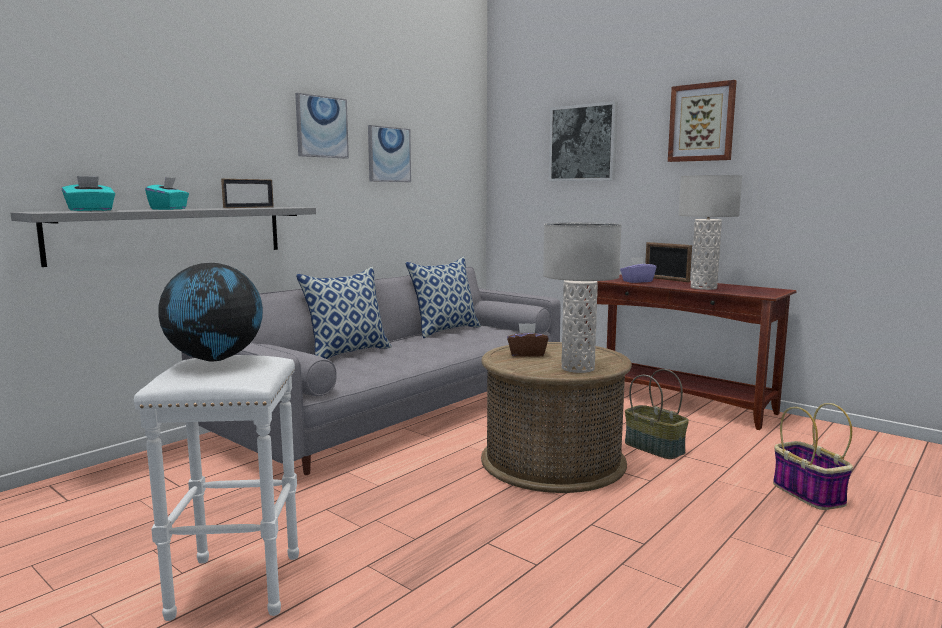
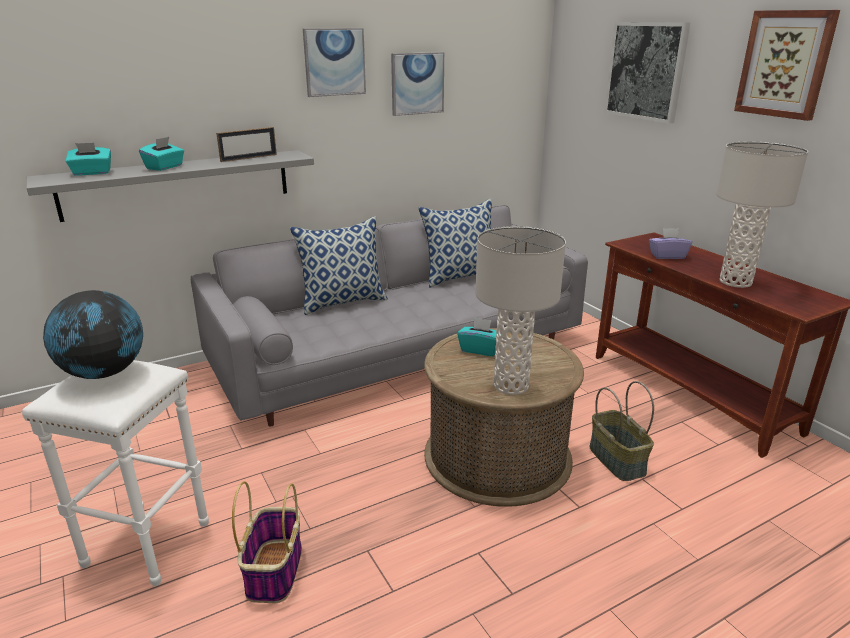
camera: 20 degrees right, 15 degrees up
(526, 354) = (480, 349): brown tissue box -> turquoise tissue box
(666, 279) = (708, 255): picture frame -> none
(806, 493) = (747, 569): basket -> basket (274, 570)

